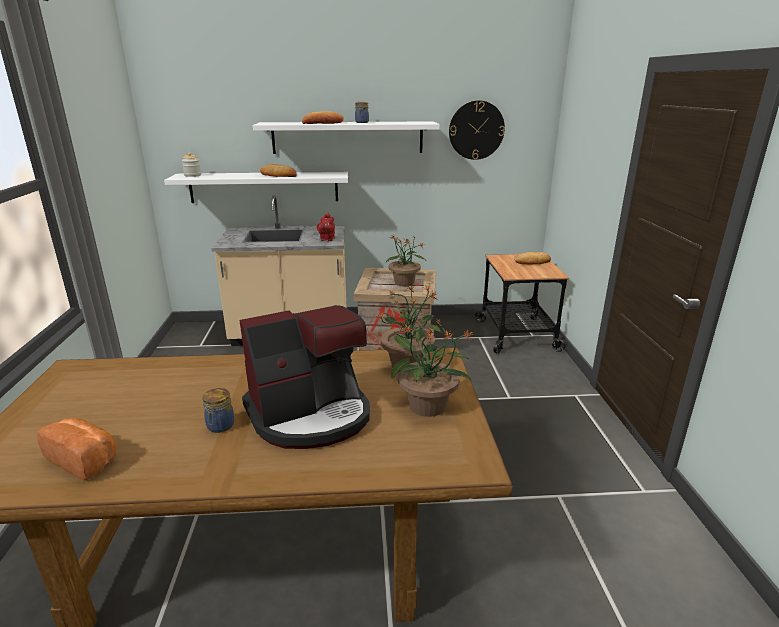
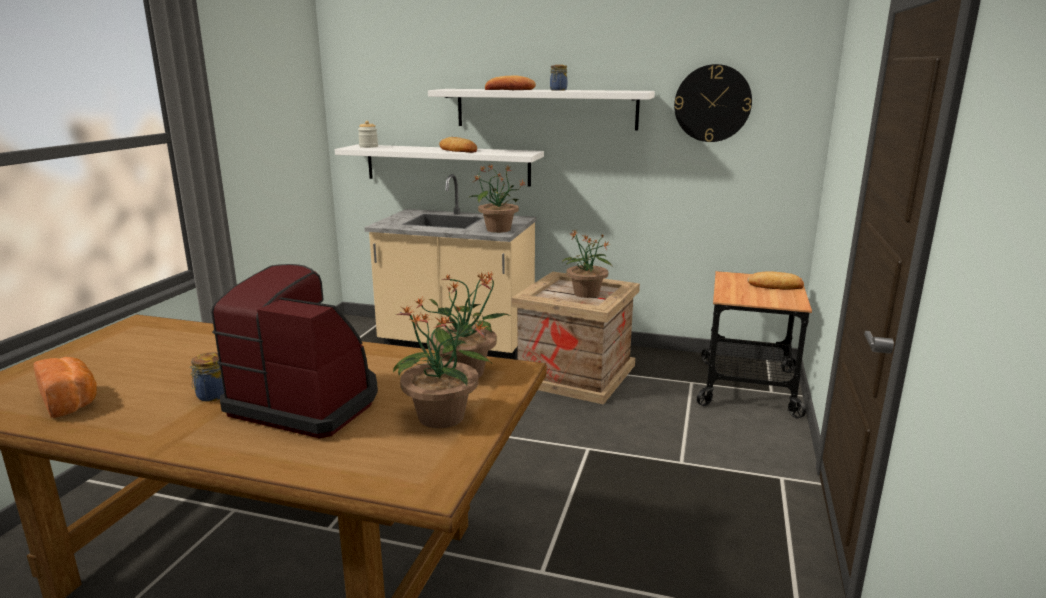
camera: 20 degrees right, 5 degrees down
(310, 415) = (307, 402): coffee machine -> coffee machine turned 150 degrees counterclockwise
(327, 239) = (497, 229): red teapot -> potted plant

